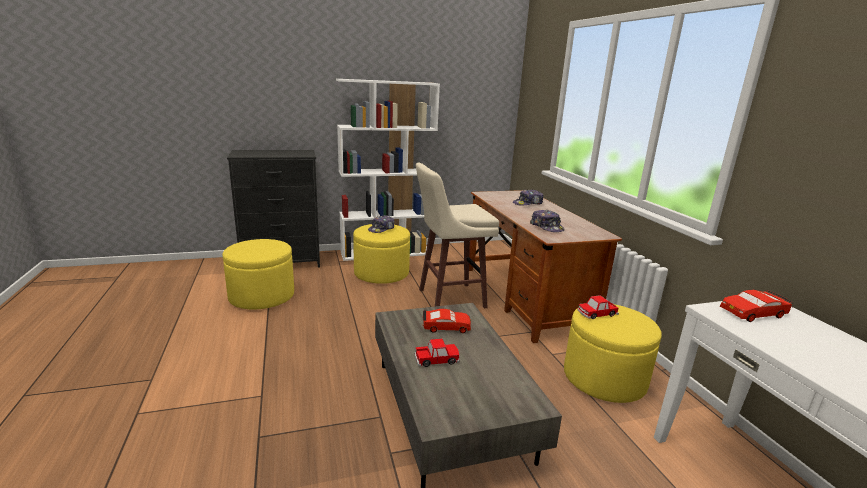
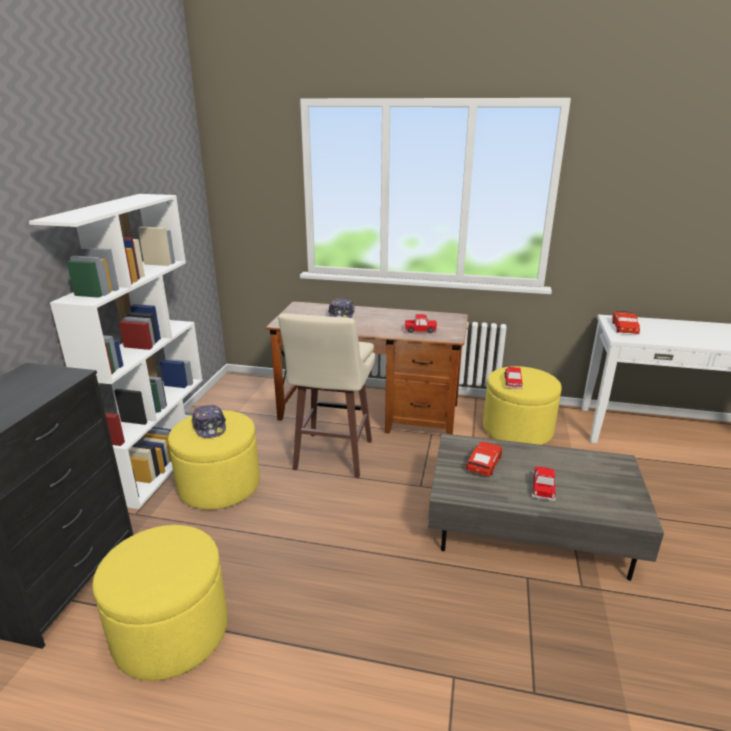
camera: 60 degrees left, 5 degrees up
(547, 227) = (420, 330): cap -> toy car

